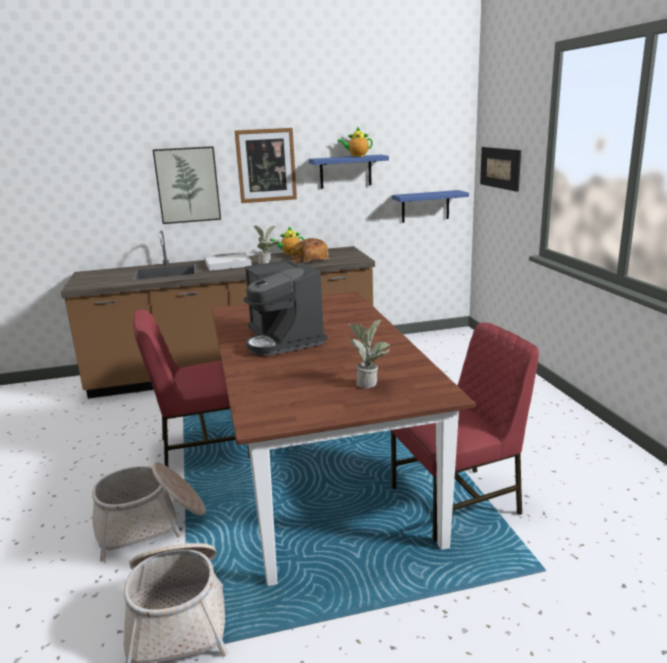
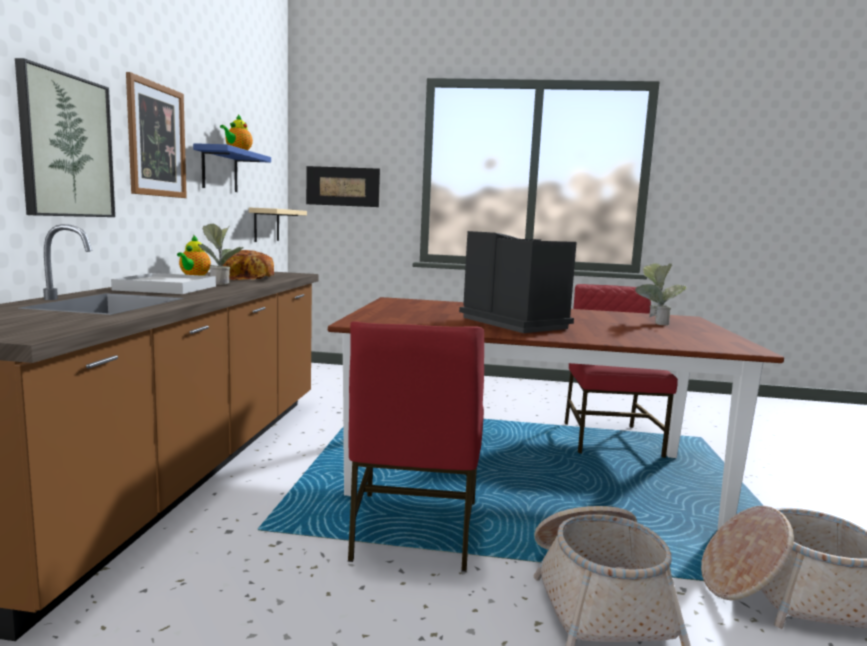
camera: 70 degrees left, 10 degrees down
(284, 339) = (514, 323): coffee machine -> coffee machine turned 120 degrees counterclockwise
(425, 206) = (266, 225): blue shelf -> beige shelf

